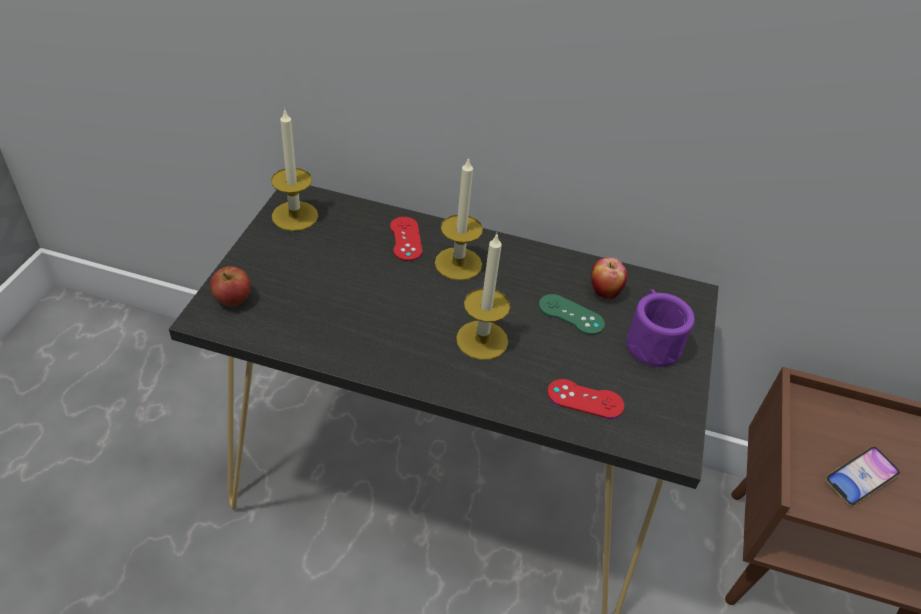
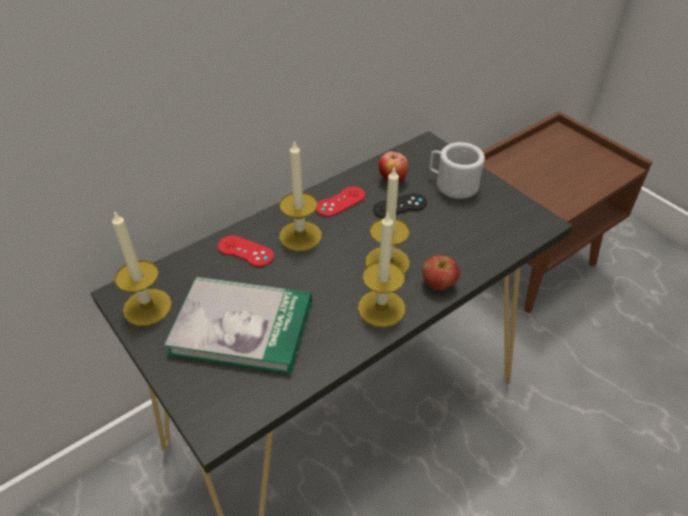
camera: 50 degrees left, 0 degrees up
(233, 300) = (211, 398): apple -> apple (438, 284)
(319, 280) = (242, 326): none -> book
(418, 362) = (381, 308): none -> candle
(571, 314) = (400, 206): green game controller -> black game controller
(585, 399) = (478, 240): red game controller -> red game controller (340, 202)
(651, 342) = (452, 184): purple mug -> white mug
(859, 479) = (558, 181): phone -> none

